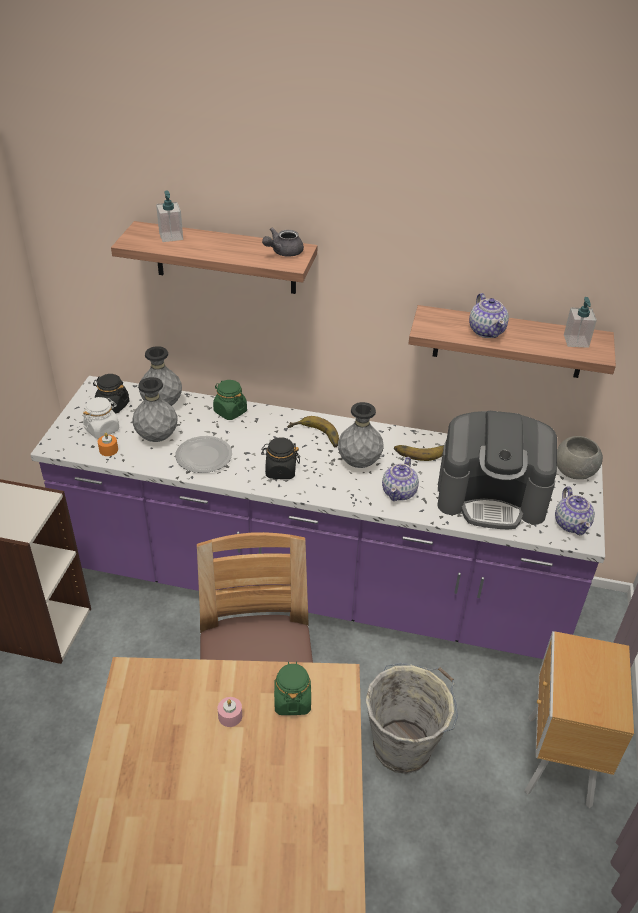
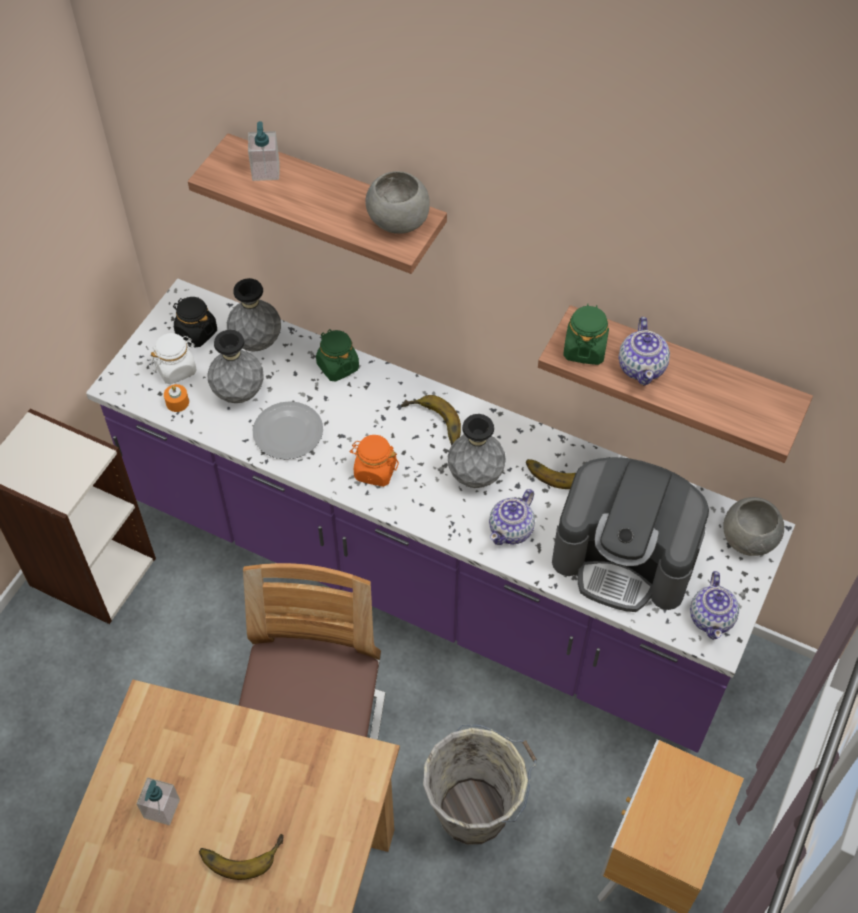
camera: 15 degrees right, 15 degrees up
(230, 716) = (240, 779): pink candle -> none
(247, 775) = (241, 851): none -> banana
(280, 471) = (375, 471): black jar -> orange jar
(283, 252) = (398, 222): grey teapot -> grey bowl
(292, 700) = (311, 775): green jar -> green jar (584, 349)
(576, 341) = (753, 404): soap dispenser -> soap dispenser (161, 809)

